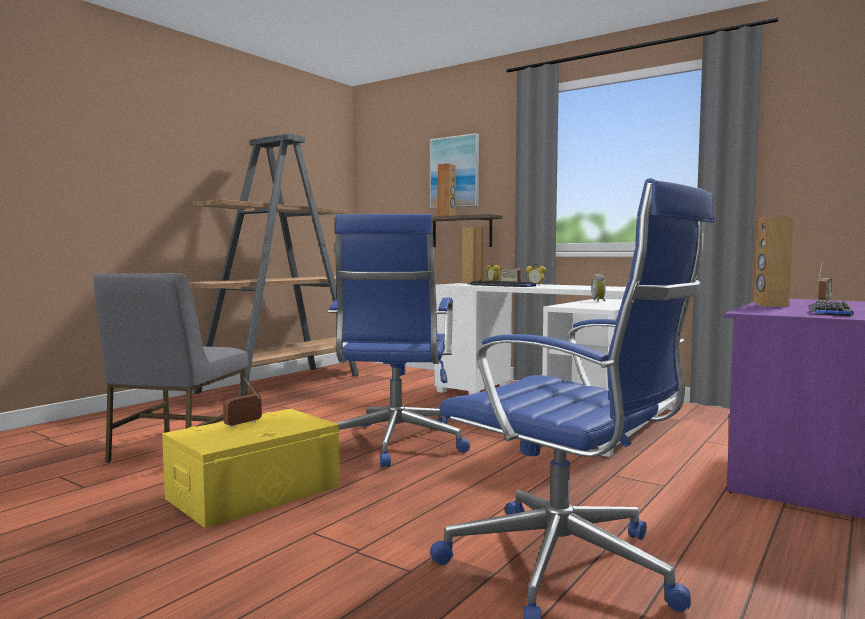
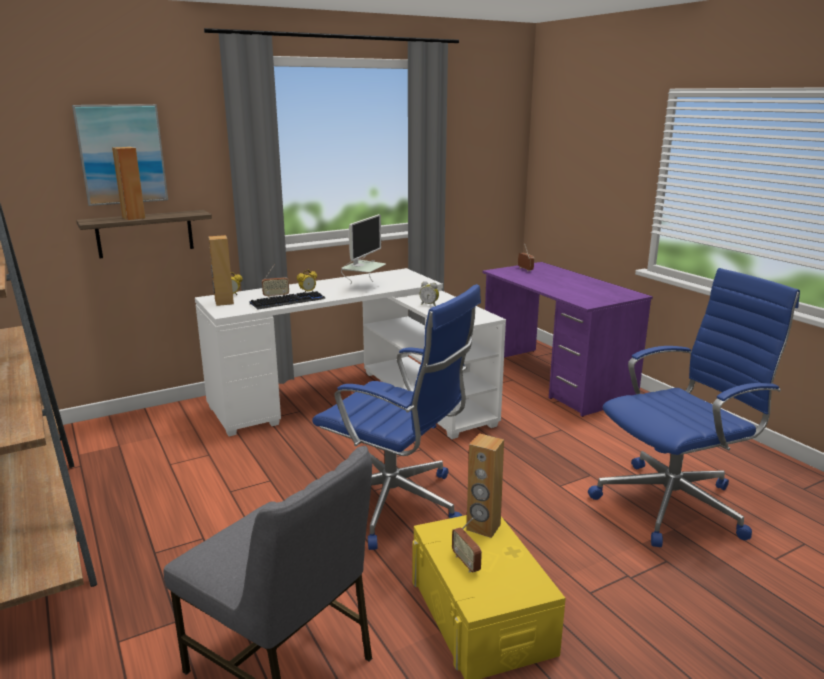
camera: 65 degrees left, 15 degrees up
(585, 287) = (363, 286): none -> monitor
(771, 305) = (546, 287): brown speaker -> brown speaker (483, 527)
(830, 311) = (590, 288): keyboard -> none

